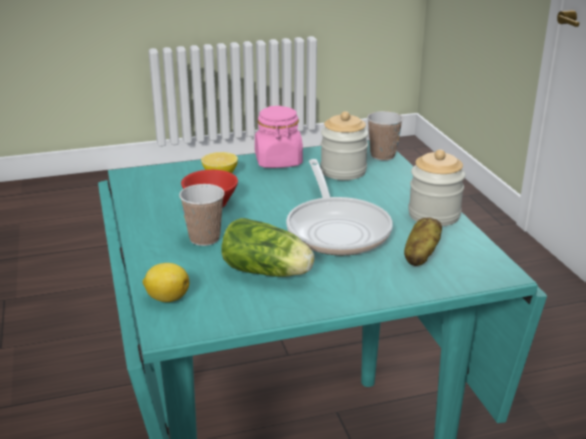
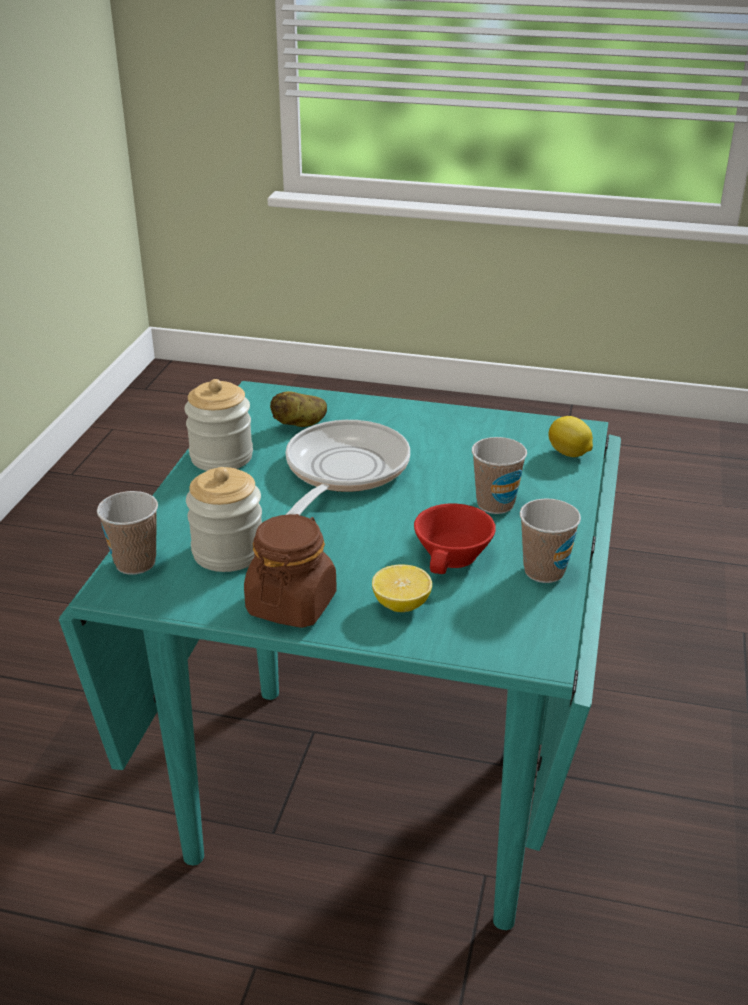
camera: 150 degrees left, 5 degrees up
(146, 209) = (544, 571): none -> cup
(269, 272) = (457, 449): lettuce -> none
(278, 161) = (291, 604): pink jar -> brown jar

